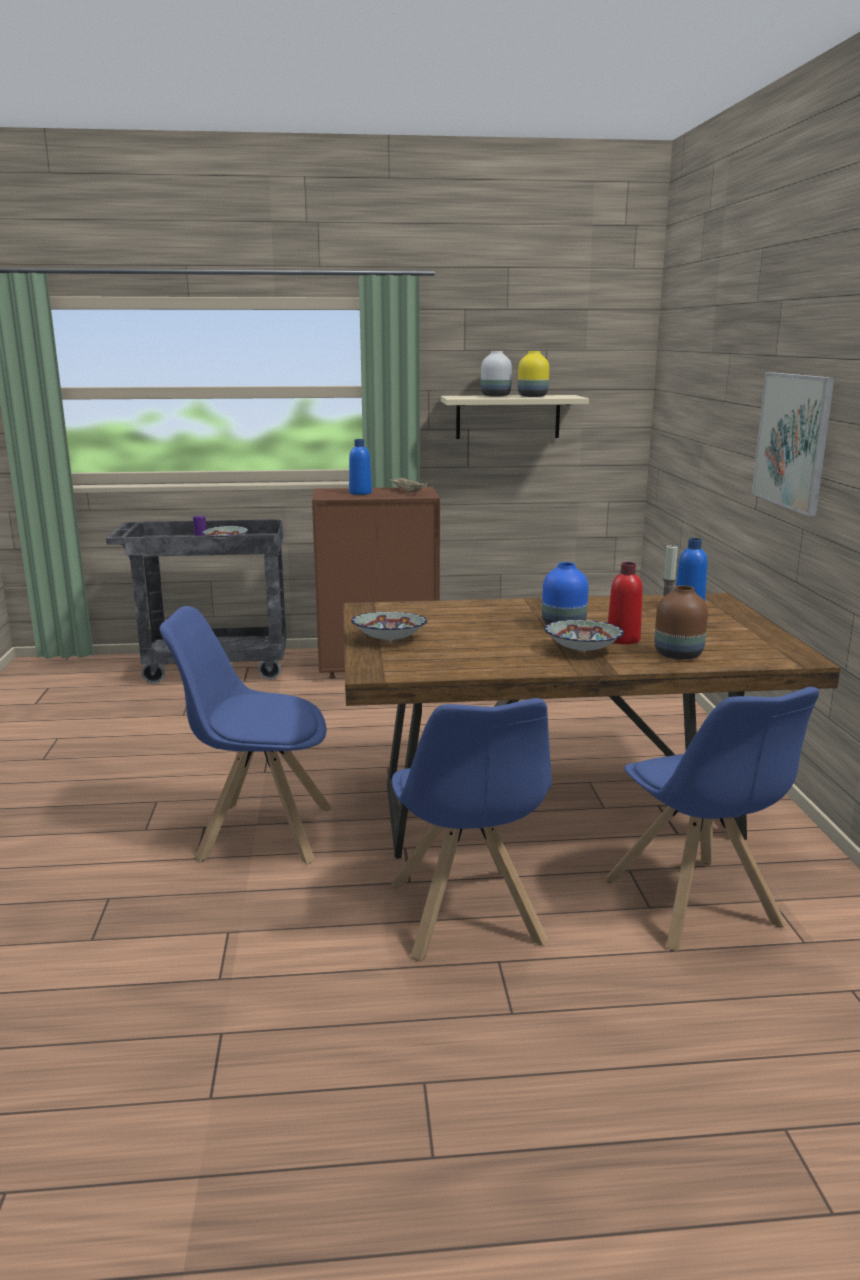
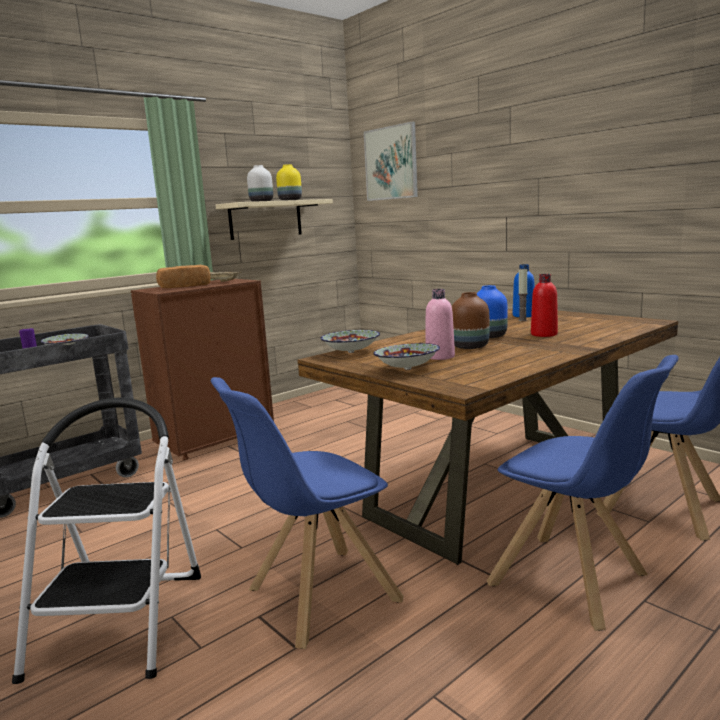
camera: 35 degrees left, 5 degrees down
(128, 790) = (122, 620): none -> step ladder
(360, 493) = (185, 286): blue bottle -> bread
(450, 635) = (440, 356): none -> pink bottle
(582, 650) = (542, 344): bowl -> bowl (351, 352)
(676, 655) = (595, 334): brown vase -> brown vase (469, 347)
(793, 440) = (547, 195): picture -> picture (391, 163)

